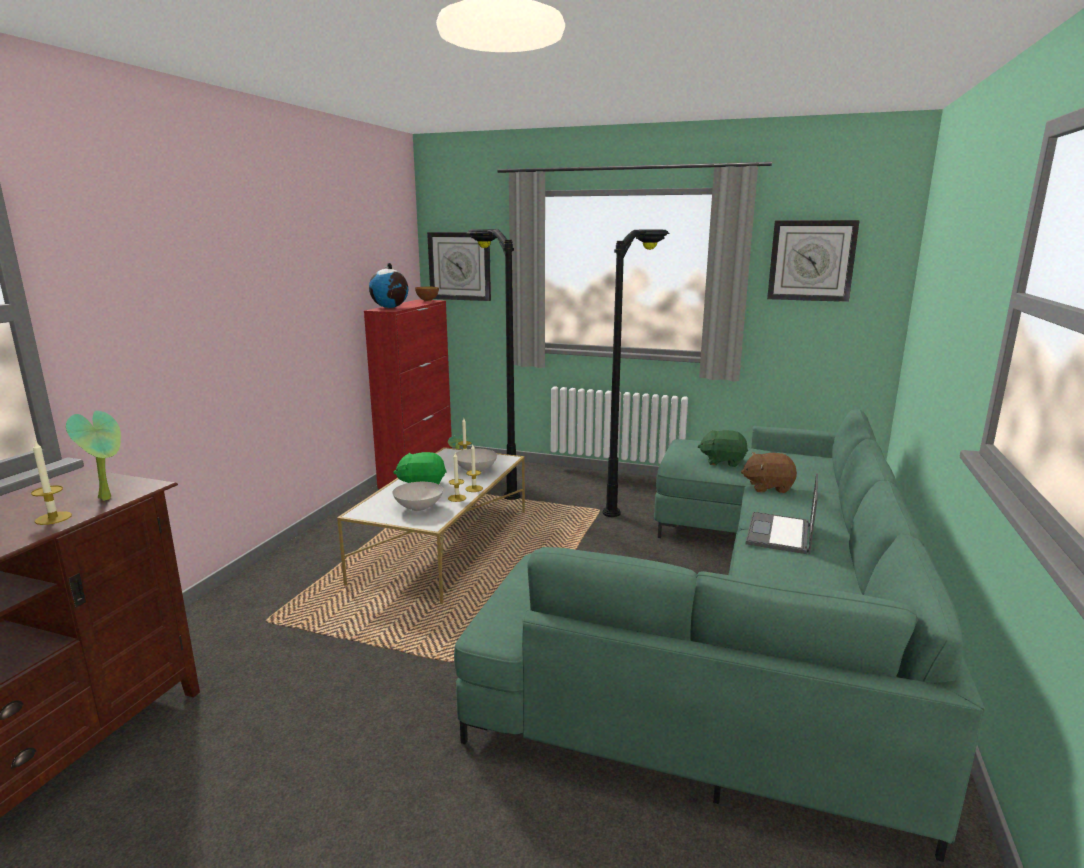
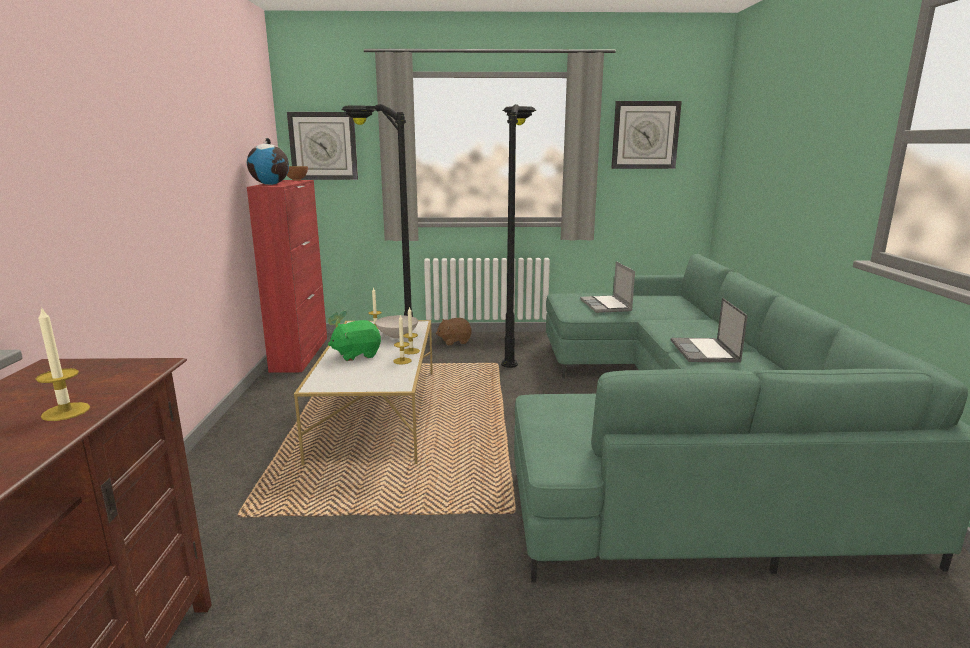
camera: 20 degrees left, 0 degrees up
(109, 497) = (116, 382): potted plant -> none
(418, 508) = (372, 374): white bowl -> none
(722, 461) = (606, 305): green plush toy -> laptop
(768, 487) = (658, 320): brown plush toy -> brown plush toy (454, 341)

